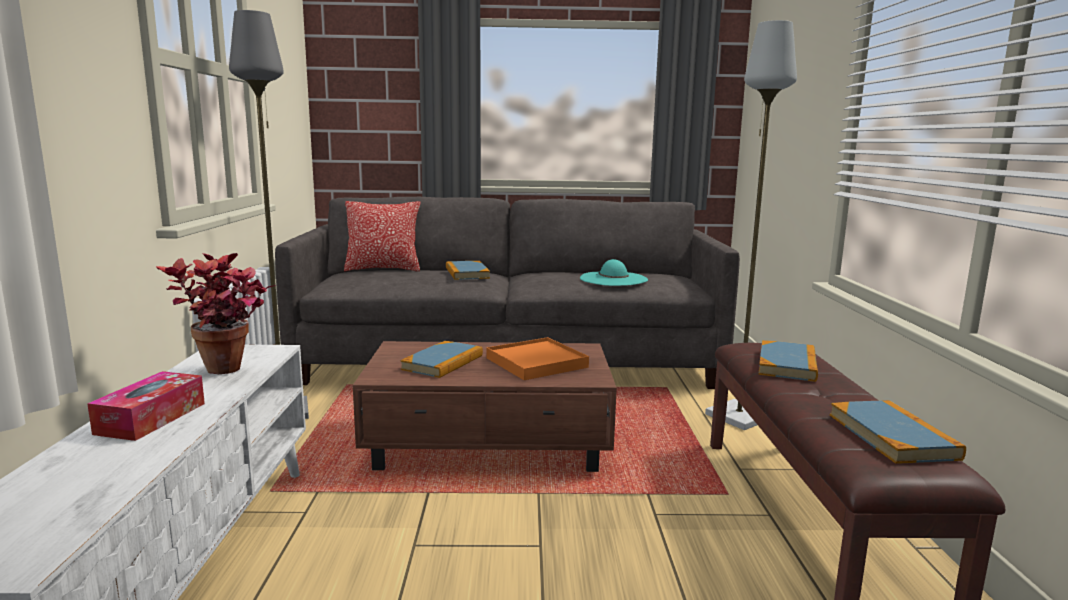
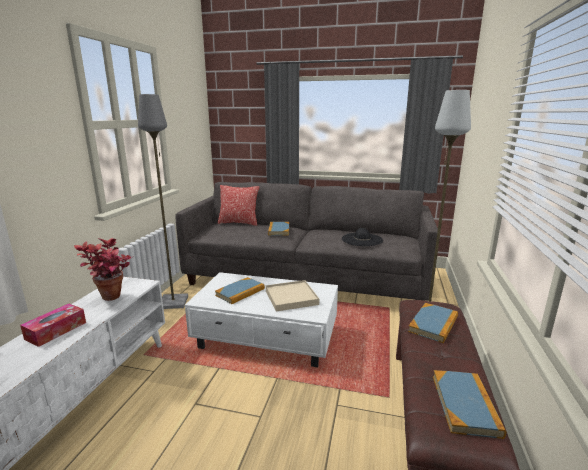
camera: 15 degrees right, 5 degrees up
(491, 444) = (267, 338): brown coffee table -> white coffee table
(536, 362) = (291, 297): orange tray -> beige tray
(613, 279) = (362, 239): turquoise hat -> black hat

